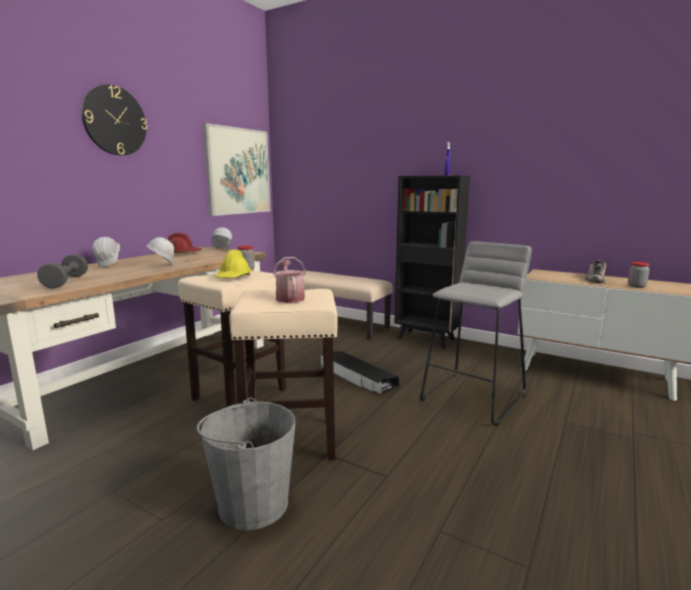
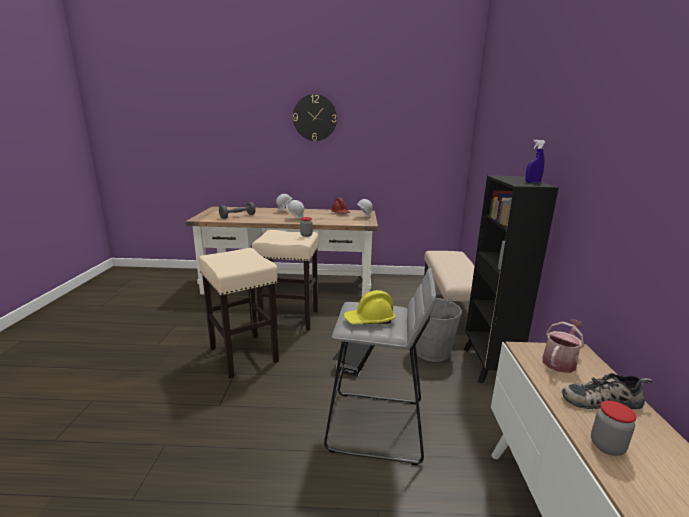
camera: 60 degrees right, 5 degrees up
(233, 277) = (282, 237): yellow hard hat -> yellow hard hat (369, 320)
(238, 171) = (424, 152): picture -> none
(253, 504) = (174, 365): grey bucket -> grey bucket (431, 351)
(289, 297) = (238, 260): watering can -> watering can (560, 361)

